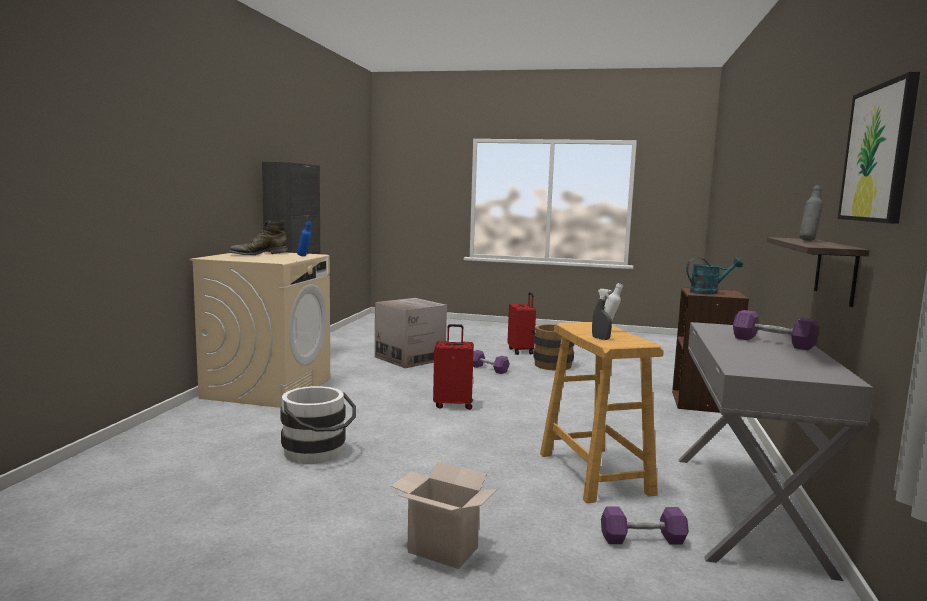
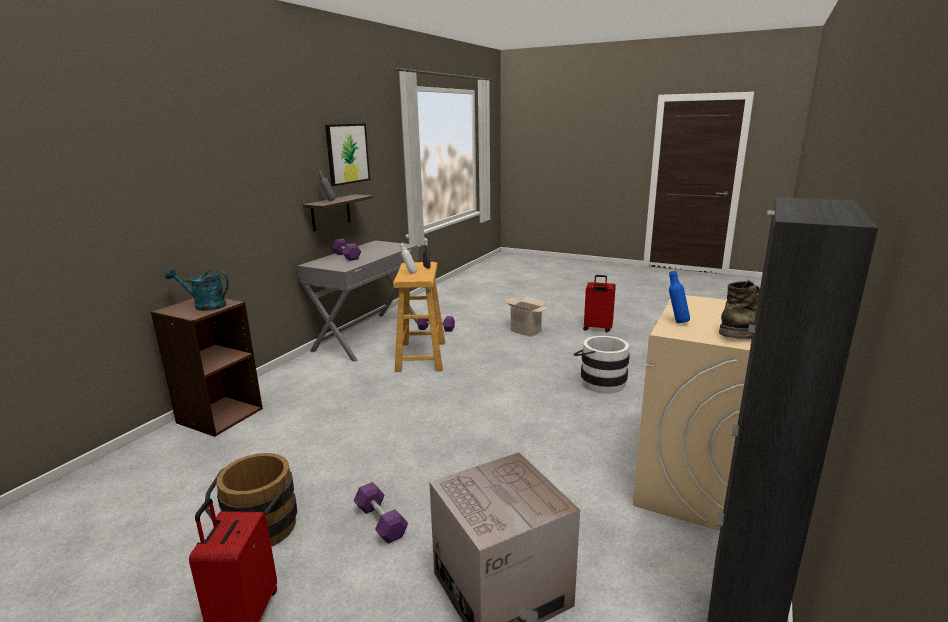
camera: 165 degrees left, 10 degrees up
(453, 405) = (478, 431): red suitcase -> red suitcase (597, 329)

